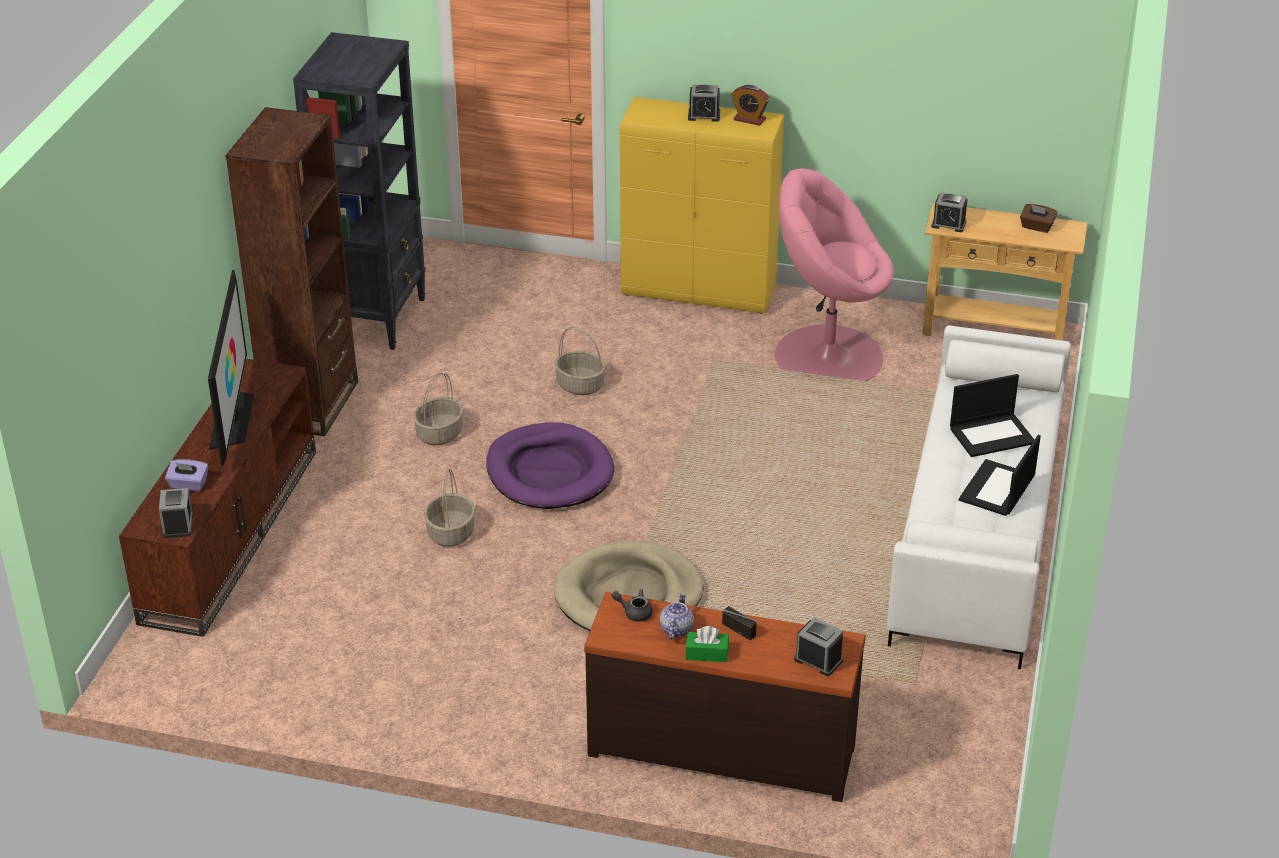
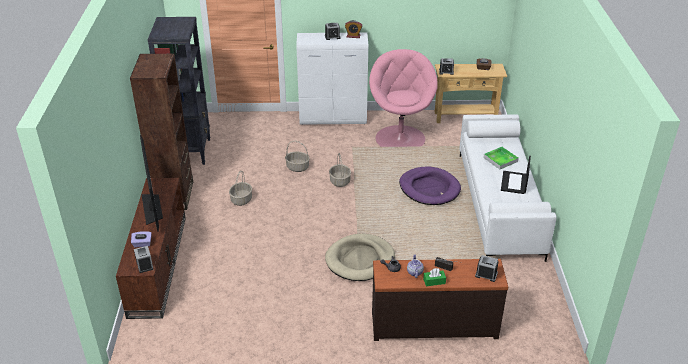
camera: 15 degrees left, 0 degrees up
(451, 533) = (265, 245): basket -> basket (340, 181)
(549, 472) = (300, 209): purple dog bed -> purple dog bed (429, 188)
(700, 292) = (333, 119): yellow cabinet -> white cabinet
(826, 355) = (400, 138): pink armchair -> pink armchair turned 90 degrees clockwise
(992, 435) = (500, 159): laptop -> tray

